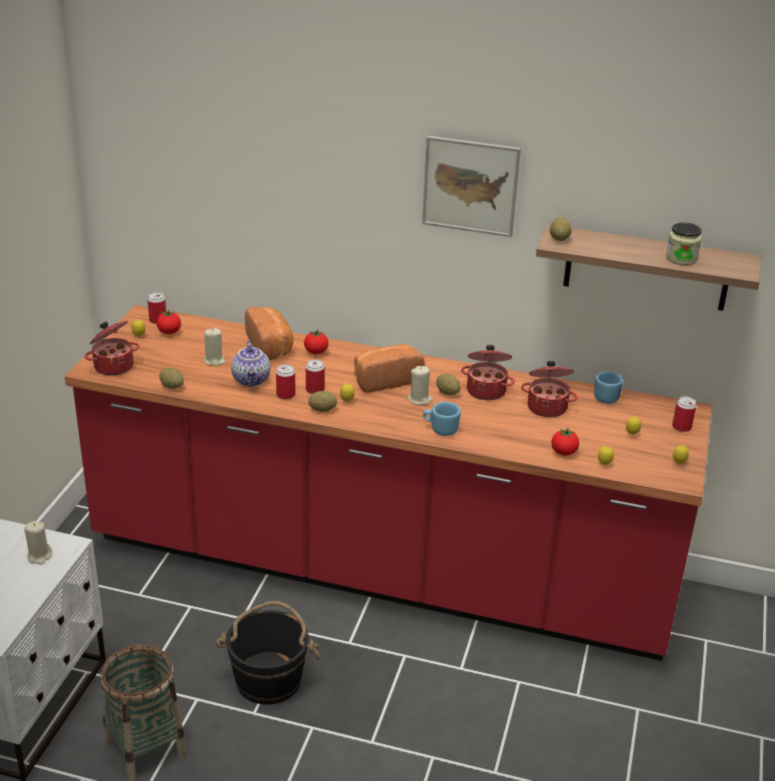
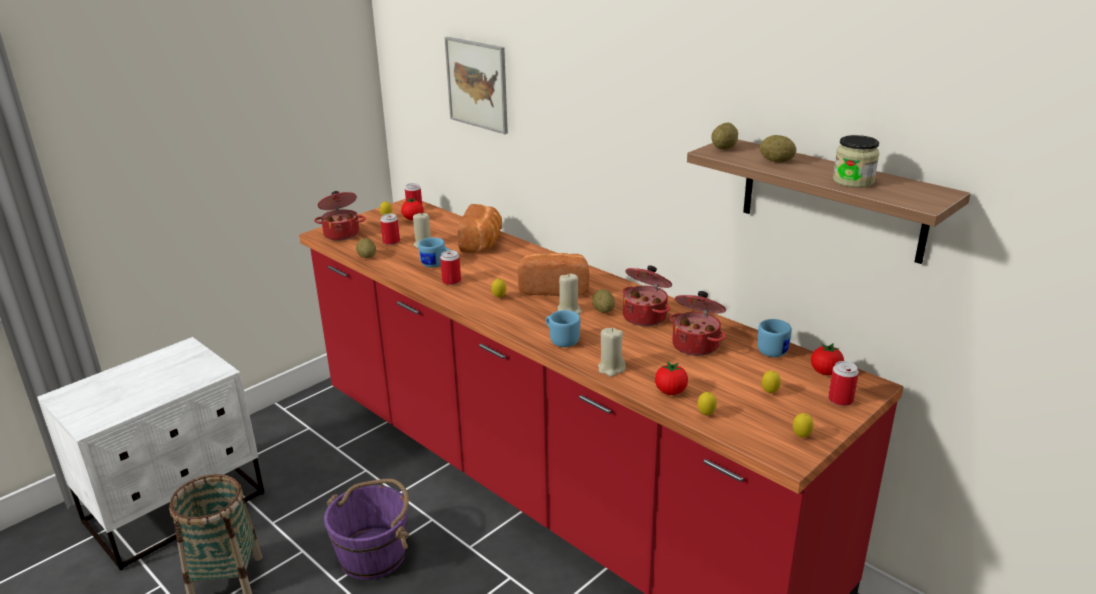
camera: 30 degrees right, 5 degrees down
(39, 556) = (189, 373): beige candle -> beige candle (611, 368)
(252, 380) = (436, 265): teapot -> blue mug
(269, 679) = (374, 555): black bucket -> purple bucket
(315, 389) = (481, 282): can -> can (391, 242)
(316, 352) = (516, 254): tomato -> tomato (825, 372)
(322, 410) = (469, 299): potato -> potato (776, 161)
(470, 186) = (655, 88): picture -> picture (477, 84)

